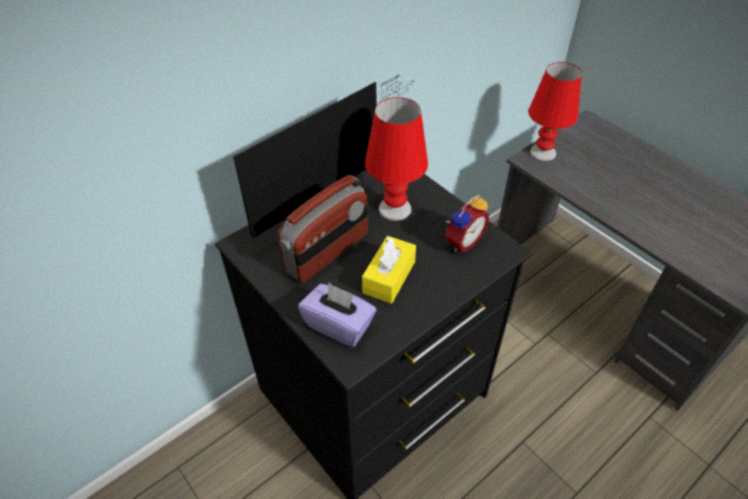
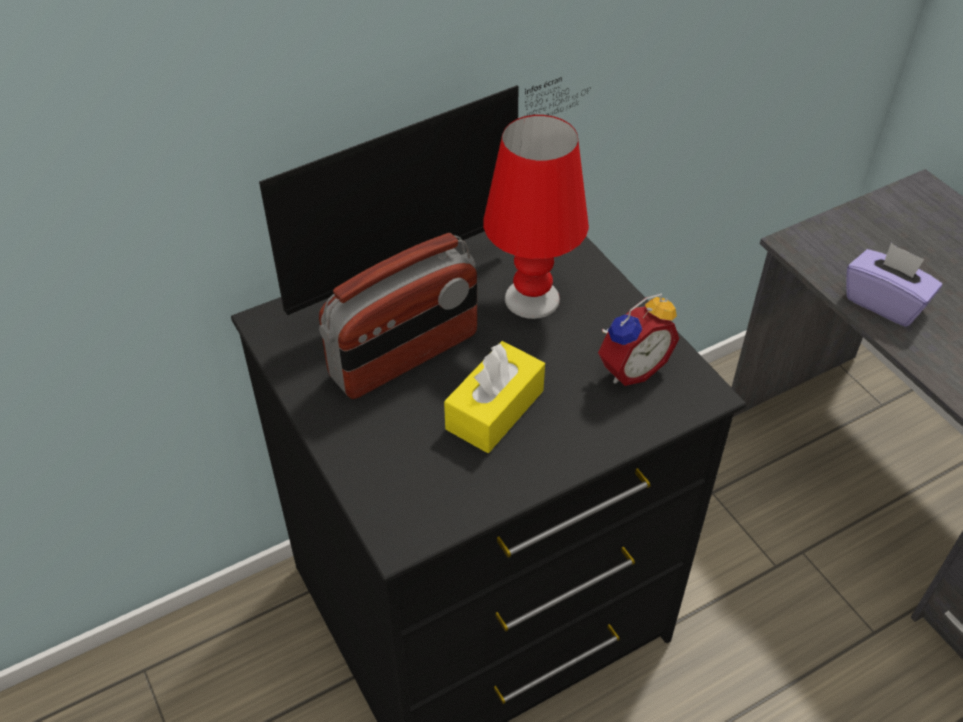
camera: 10 degrees right, 0 degrees up
(339, 325) = (395, 475): purple tissue box -> purple tissue box (884, 302)
(543, 153) = (828, 236): red table lamp -> none

